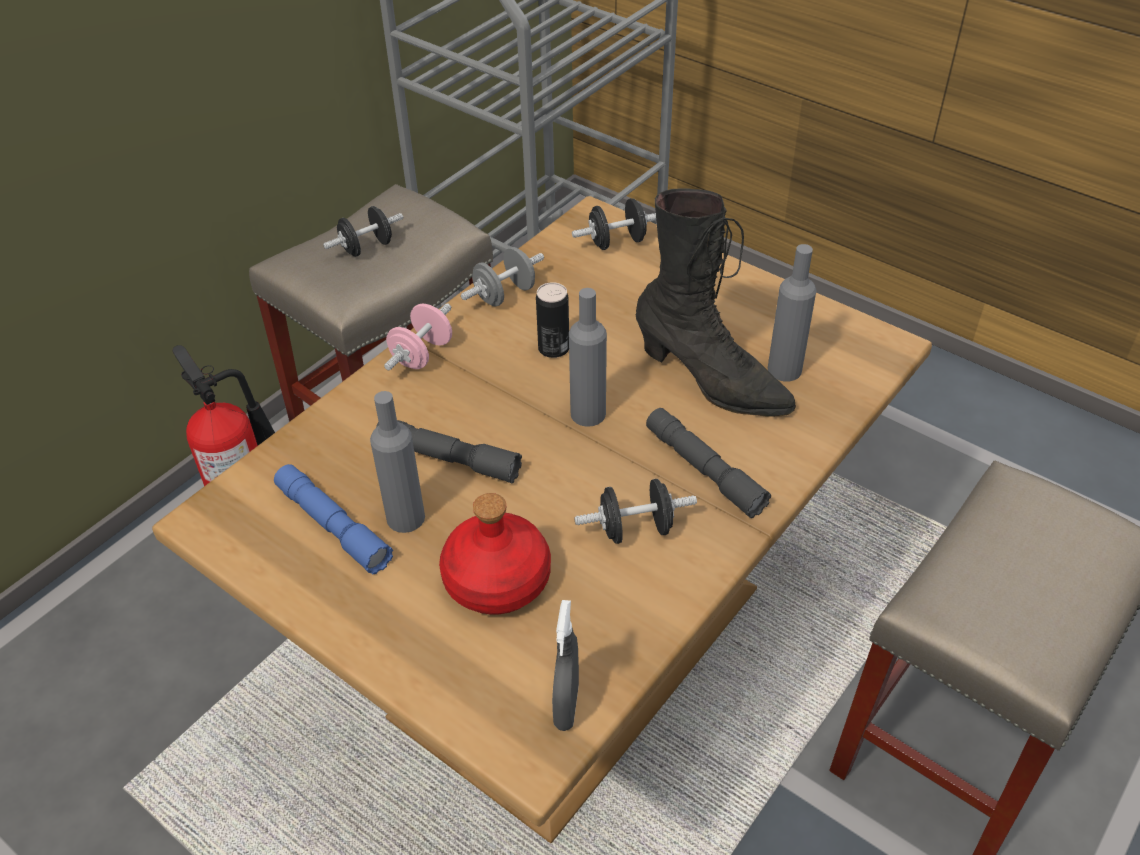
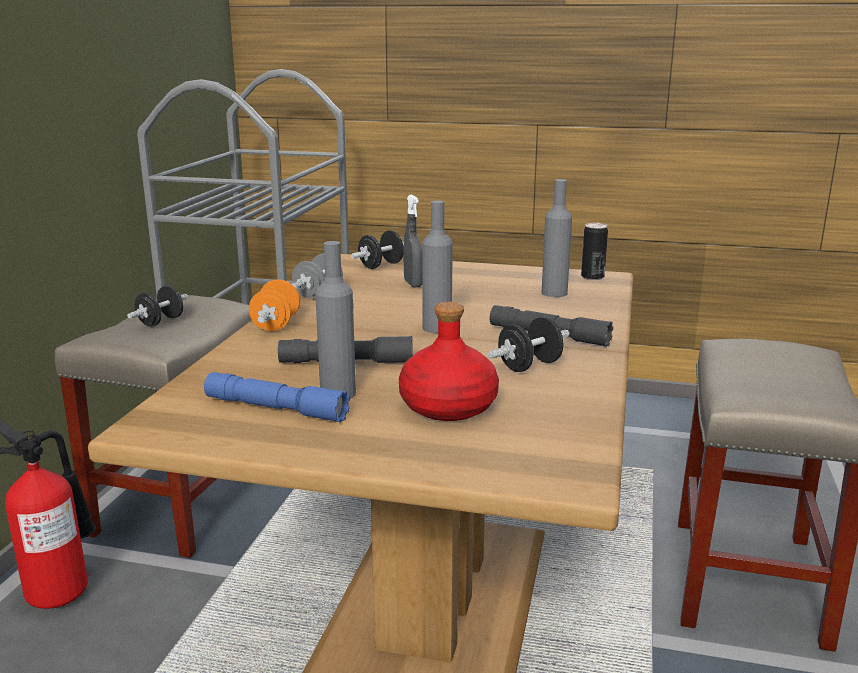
camera: 25 degrees left, 25 degrees down
(422, 354) = (276, 324): pink dumbbell -> orange dumbbell
(553, 348) = (380, 308): can -> can (592, 277)
(566, 706) = (573, 451): grey spray bottle -> grey spray bottle (413, 284)
(711, 382) = (511, 304): black boot -> none

